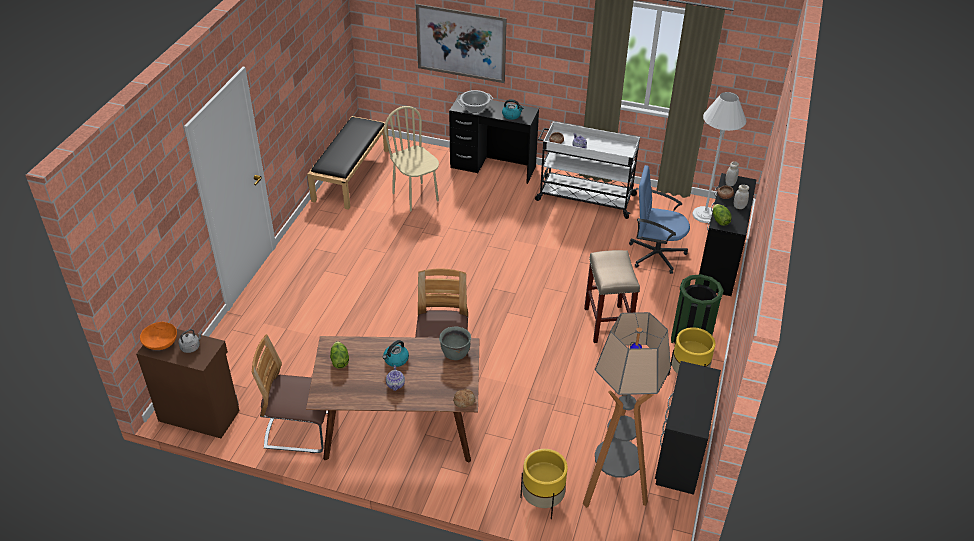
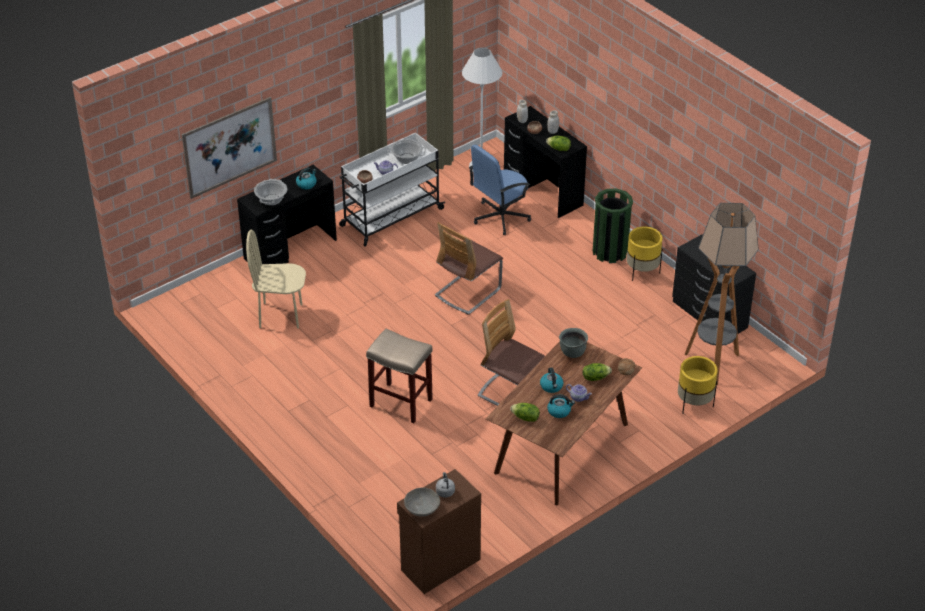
camera: 55 degrees left, 0 degrees up
(160, 342) = (422, 508): orange bowl -> grey bowl
(300, 430) = (513, 507): chair -> chair (468, 292)
(351, 174) = (199, 342): black bench -> none
(366, 380) = (559, 411): none -> kettle
(433, 384) = (595, 377): none -> lettuce
(608, 324) = (553, 283): beige stool -> beige stool (402, 403)
(609, 150) = (407, 158): none -> cooking pot

